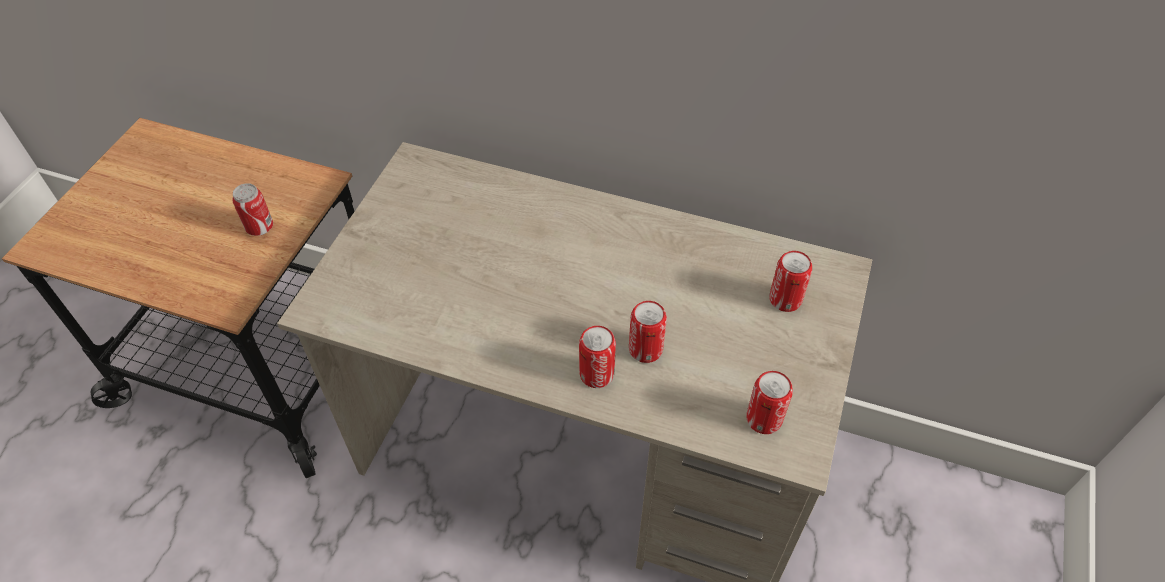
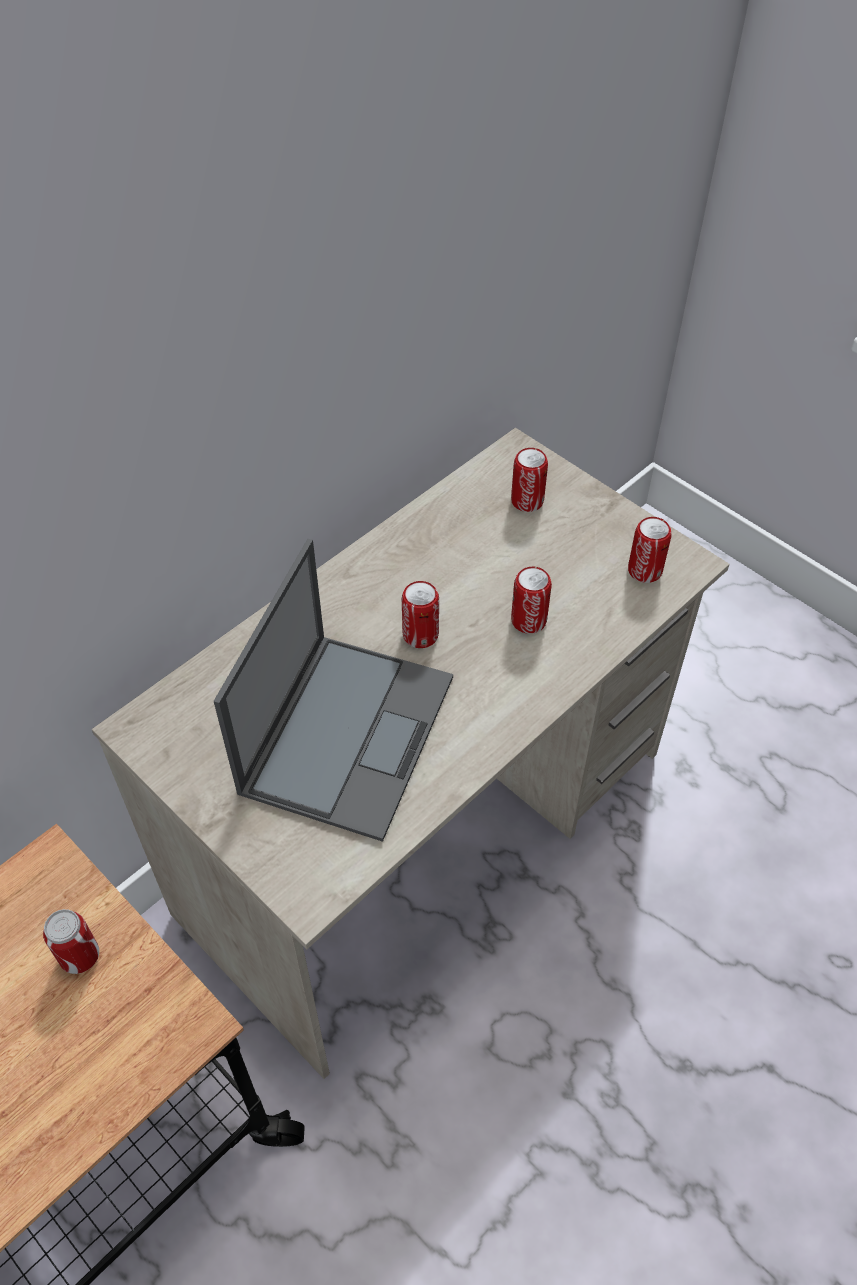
camera: 65 degrees left, 0 degrees up
(467, 275) = (348, 731): none -> laptop
(596, 374) = (538, 668): can -> can (420, 635)

